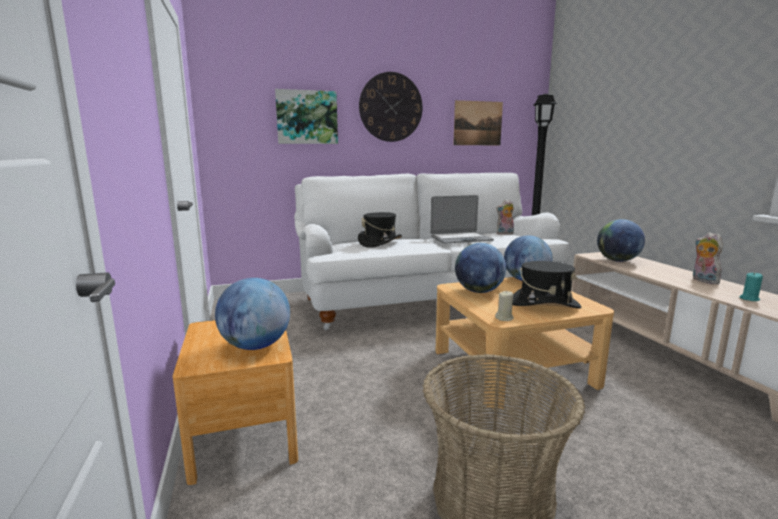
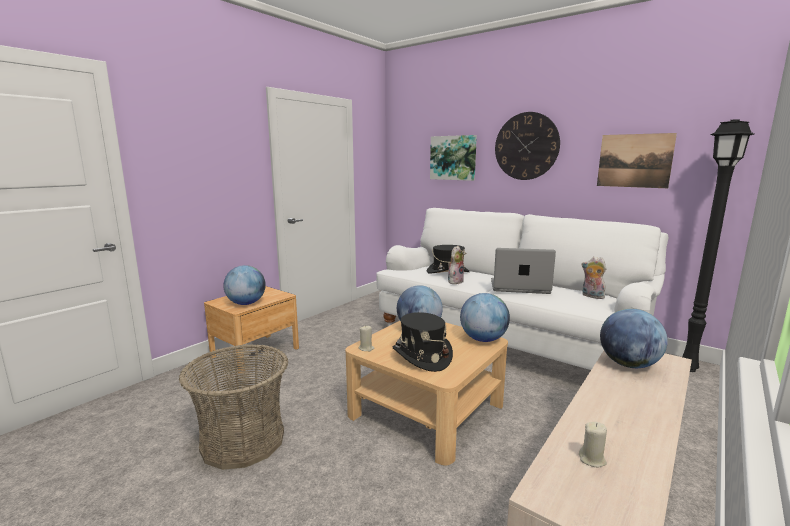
camera: 55 degrees right, 0 degrees up
(461, 239) = (519, 287): laptop -> laptop turned 150 degrees clockwise
(703, 281) = (634, 424): plush toy -> plush toy (455, 281)
(749, 299) = (592, 459): turquoise candle -> beige candle

